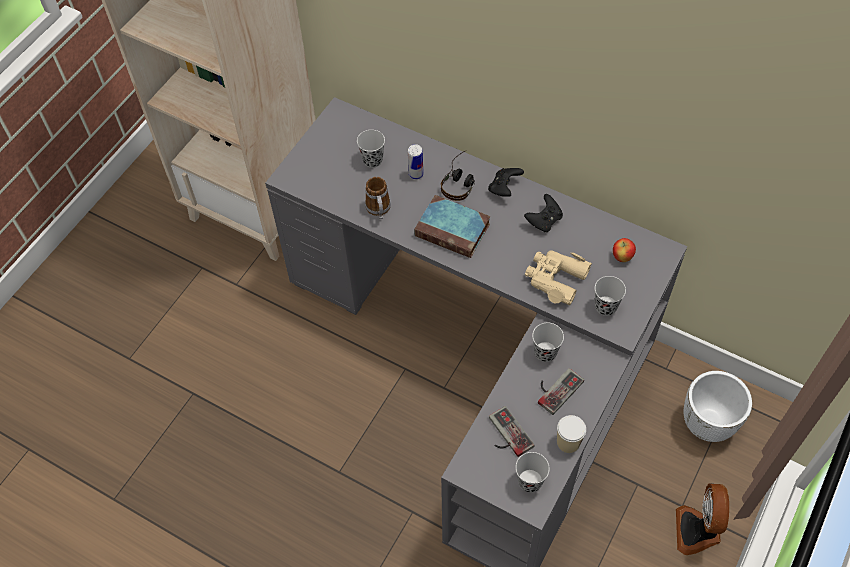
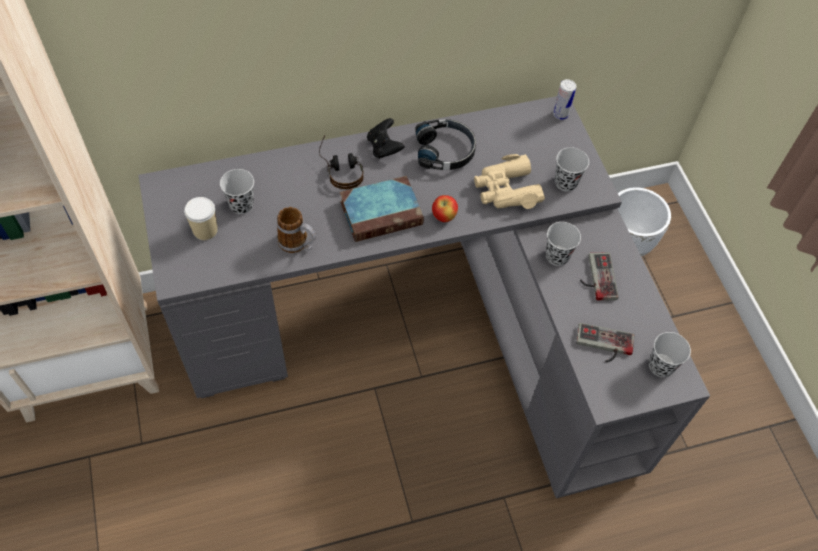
camera: 50 degrees left, 0 degrees up
(416, 174) = (296, 189): can -> can (560, 115)
(544, 221) = (445, 151): black game controller -> black headphones
(568, 442) = (651, 311): cup -> cup (205, 230)
(622, 257) = (534, 136): apple -> apple (444, 217)
(698, 531) = (700, 325): fan -> none

